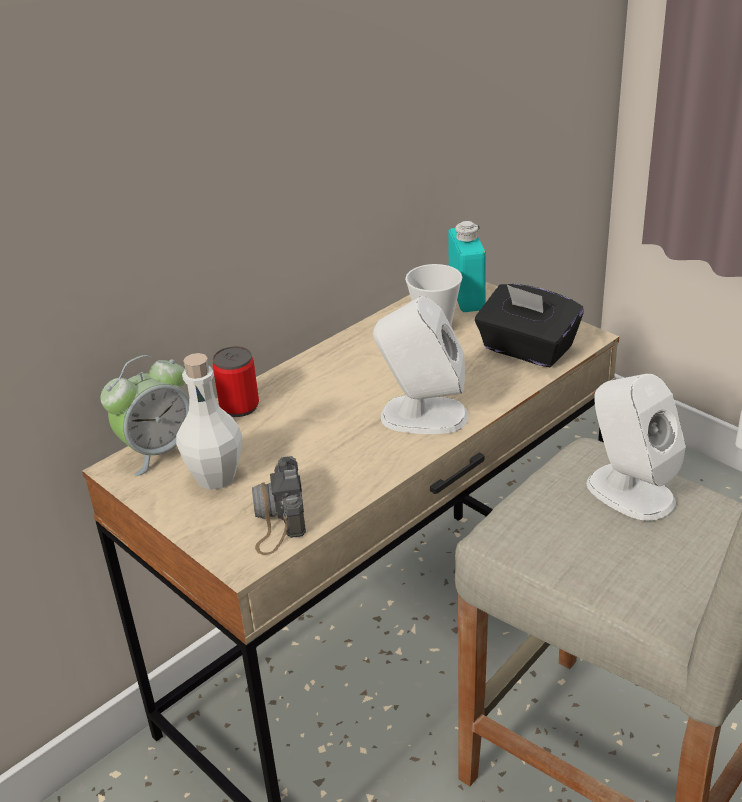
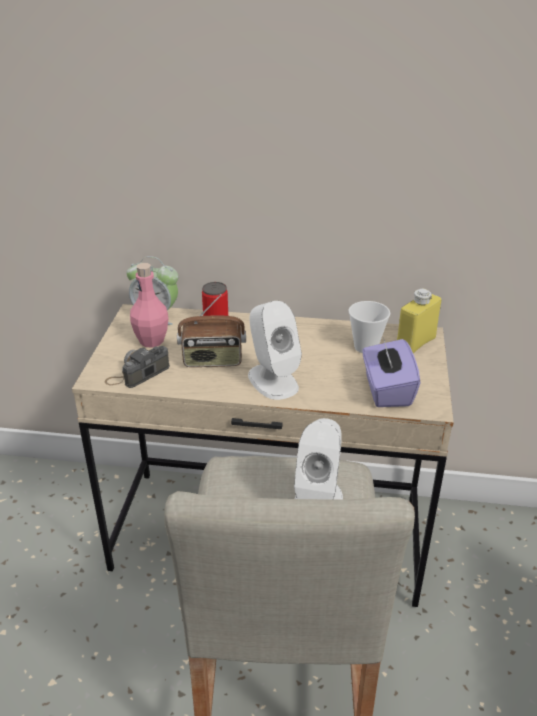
camera: 50 degrees right, 0 degrees up
(215, 477) = (151, 341): white bottle -> pink bottle
(326, 443) = (212, 360): none -> radio
(466, 297) = (415, 344): turquoise bottle -> yellow bottle
(526, 349) = (386, 390): black tissue box -> purple tissue box

